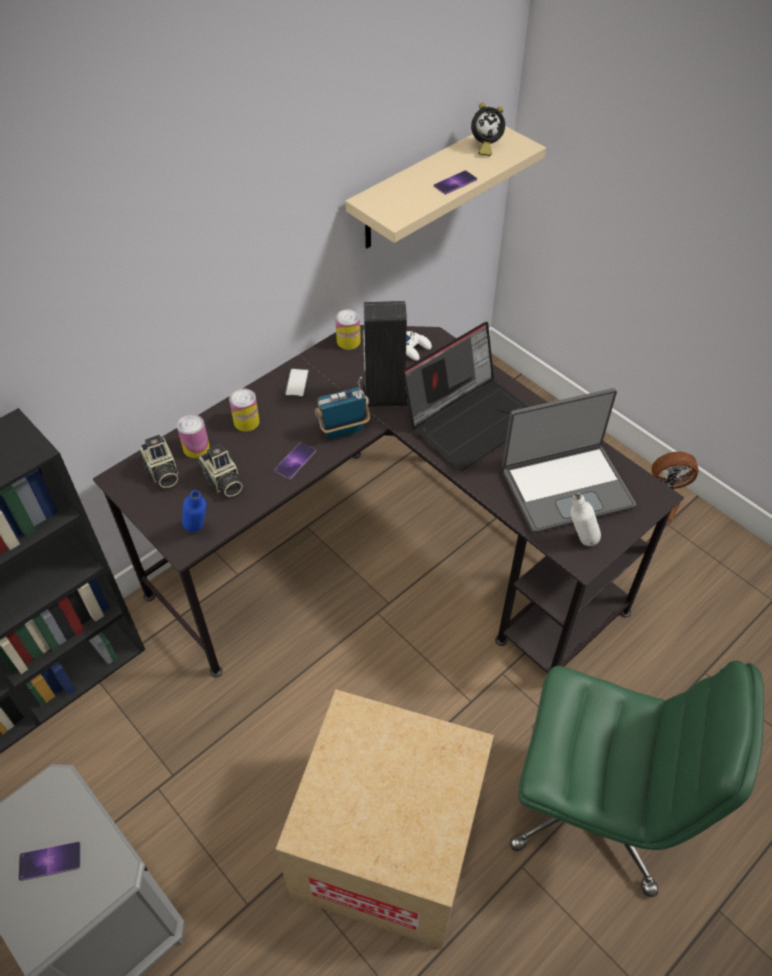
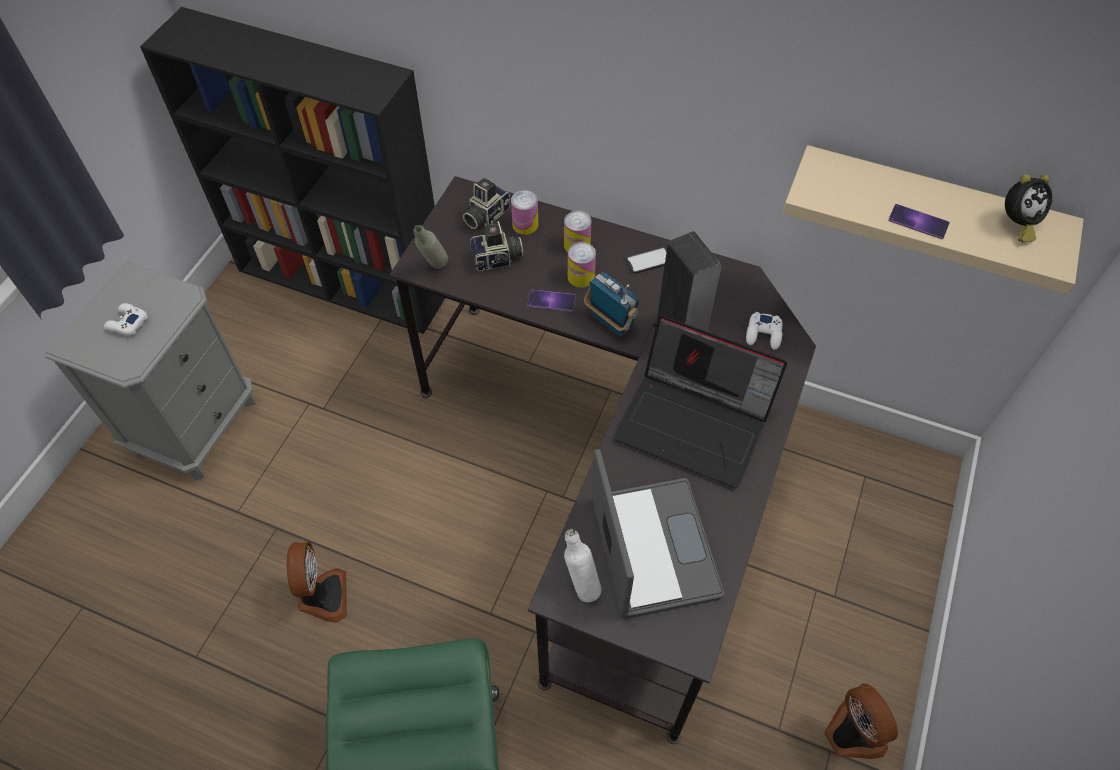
camera: 65 degrees right, 5 degrees up
(50, 861) = (127, 323): phone -> white game controller
(199, 532) = (434, 269): blue bottle -> grey bottle
(222, 481) = (497, 260): camera -> camera turned 135 degrees counterclockwise
(348, 341) = (735, 276): can -> can (581, 277)
(388, 844) = (322, 596): cardboard box -> fan
(484, 147) = (1016, 224): alarm clock -> alarm clock turned 75 degrees counterclockwise
(566, 487) = (651, 548): laptop -> laptop turned 150 degrees counterclockwise

